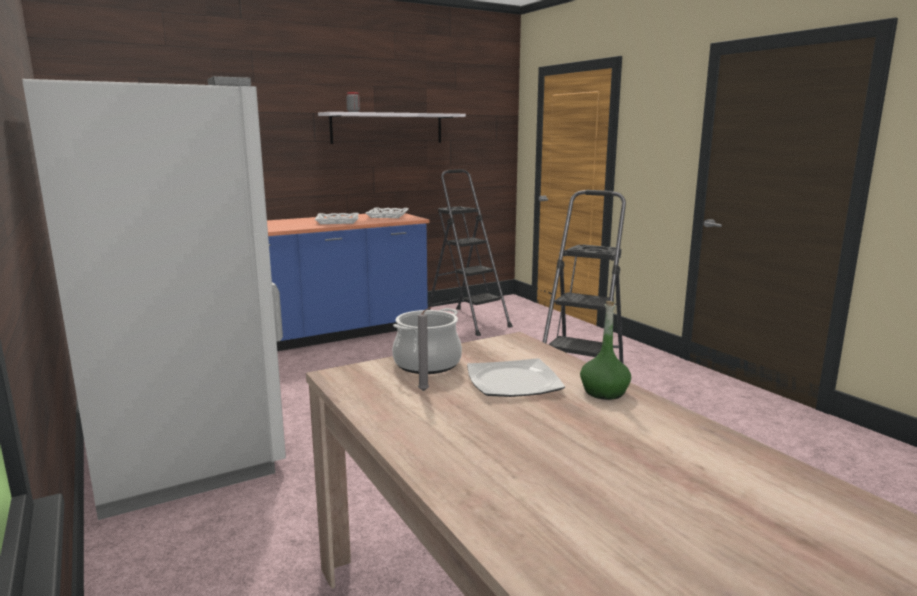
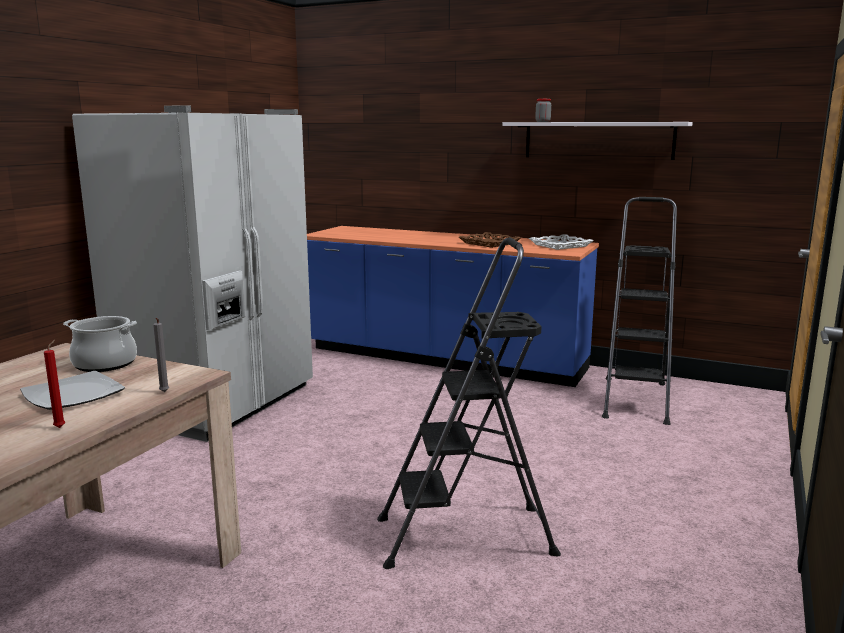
camera: 55 degrees right, 0 degrees up
(337, 221) = (490, 243): white tray -> brown tray
(425, 391) = (38, 376): grey candle -> grey candle (164, 392)
(604, 392) = (61, 427): green bottle -> red candle

